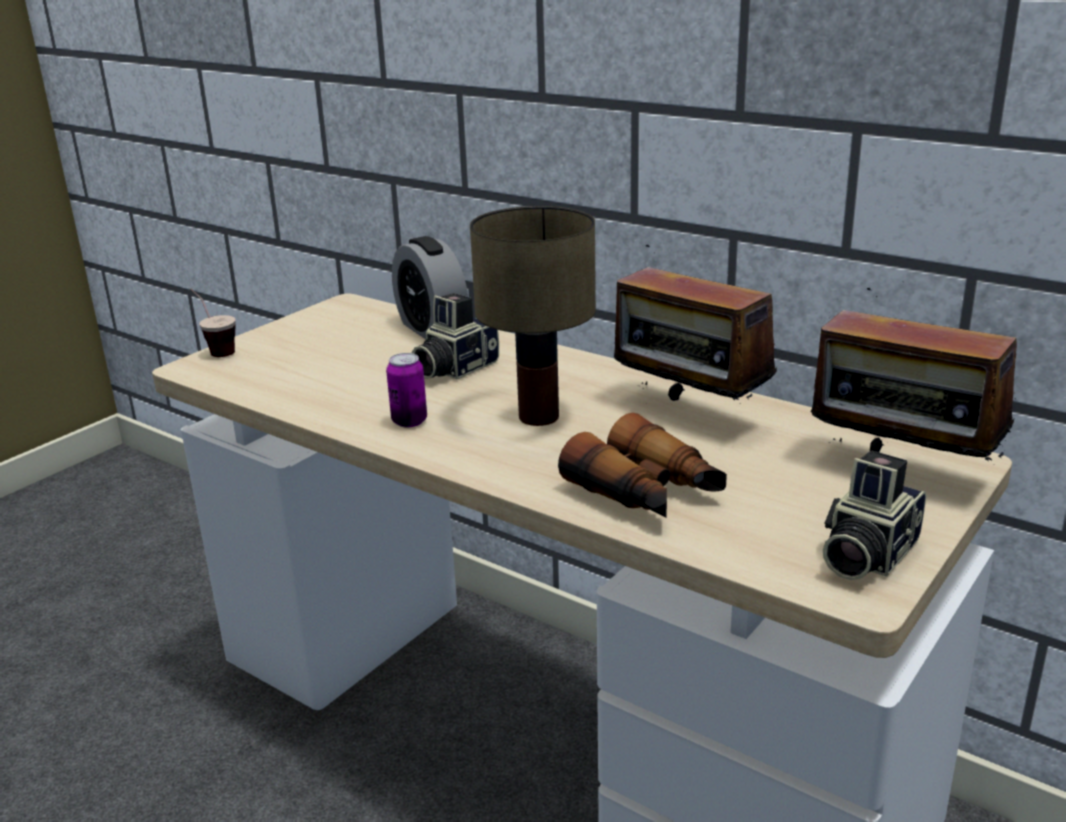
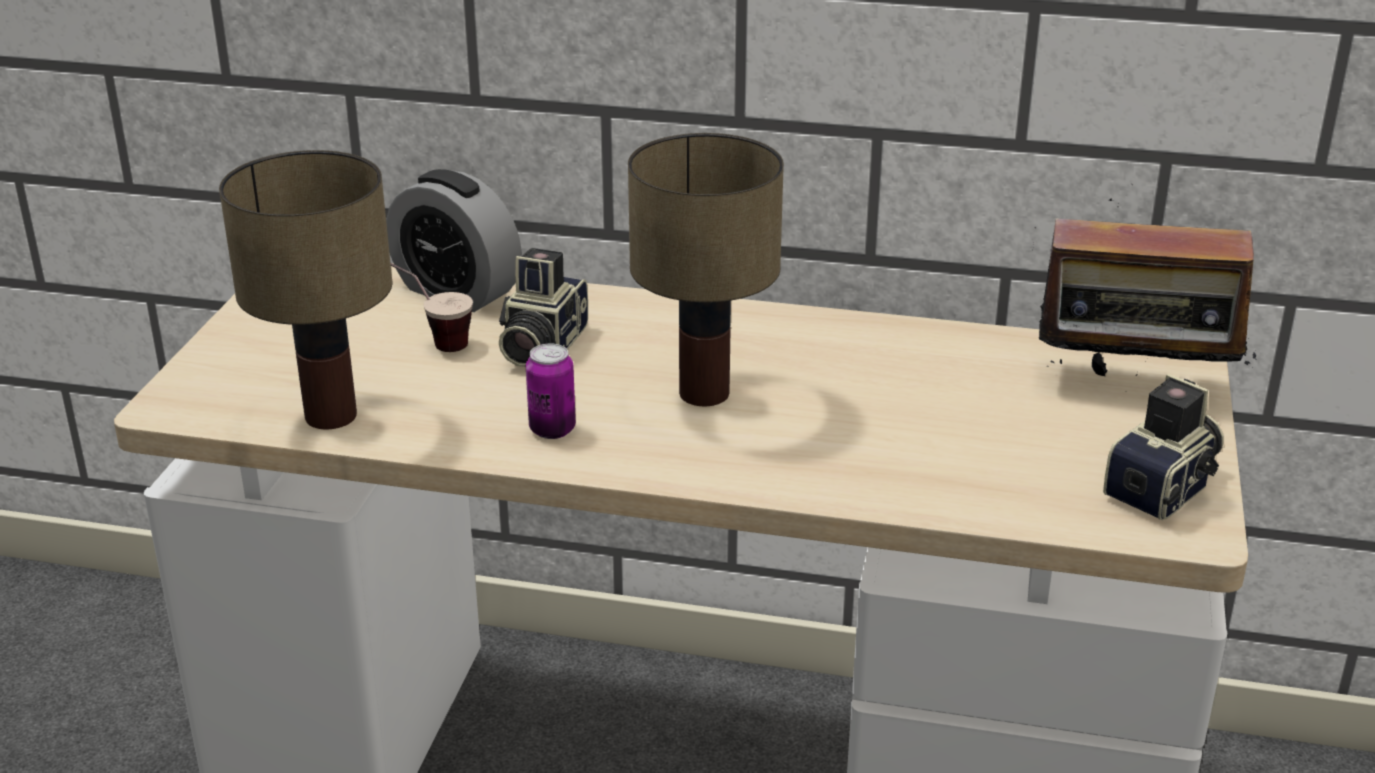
camera: 25 degrees left, 5 degrees up
(215, 350) = (177, 373): cup -> cup (433, 342)
(276, 388) = (328, 415): none -> table lamp
(647, 493) = (905, 466): binoculars -> none
(688, 413) = (868, 356): radio -> none
(864, 555) = (1166, 488): camera -> camera turned 150 degrees counterclockwise

